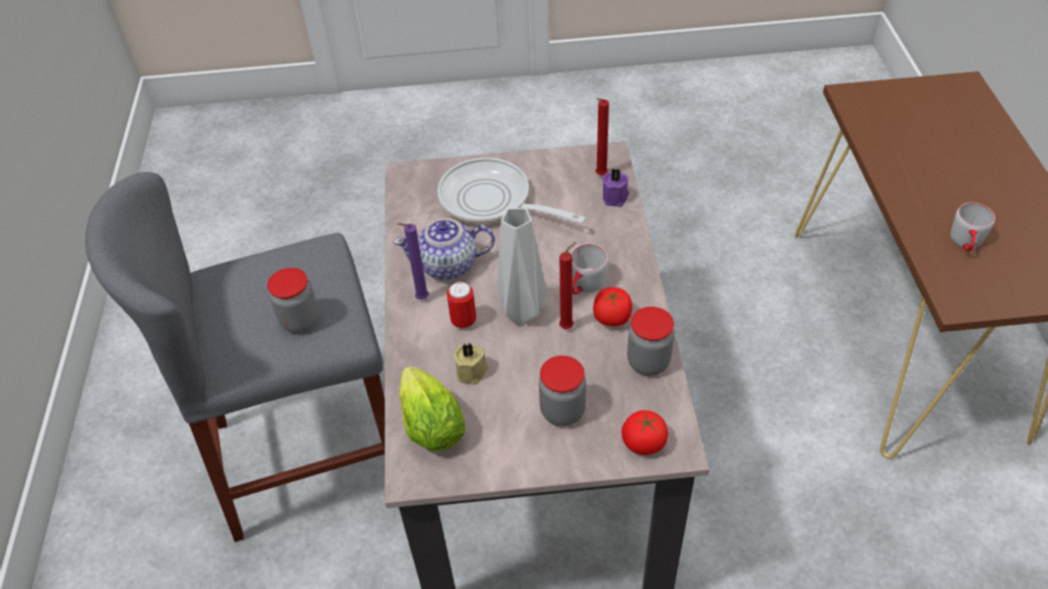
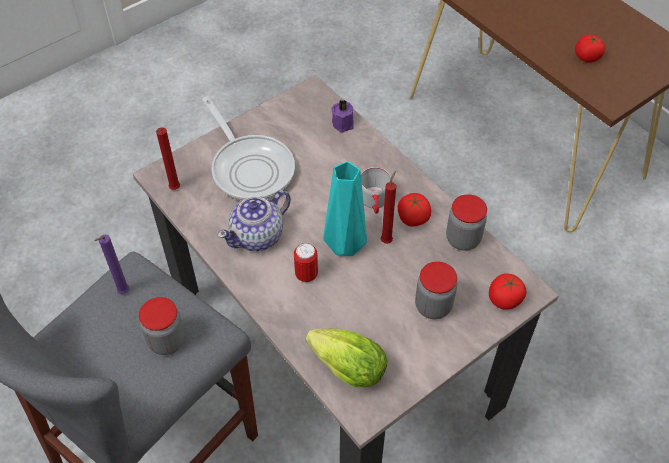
camera: 35 degrees left, 5 degrees up
(420, 299) = (257, 274): purple candle -> purple candle (122, 293)
(472, 371) = (345, 310): beige candle -> none
(492, 201) = (250, 167): frying pan -> frying pan turned 120 degrees counterclockwise
(524, 312) = (346, 245): grey vase -> turquoise vase
(599, 176) = (318, 110): red candle -> red candle (174, 190)
(966, 243) = (587, 57): grey mug -> tomato

